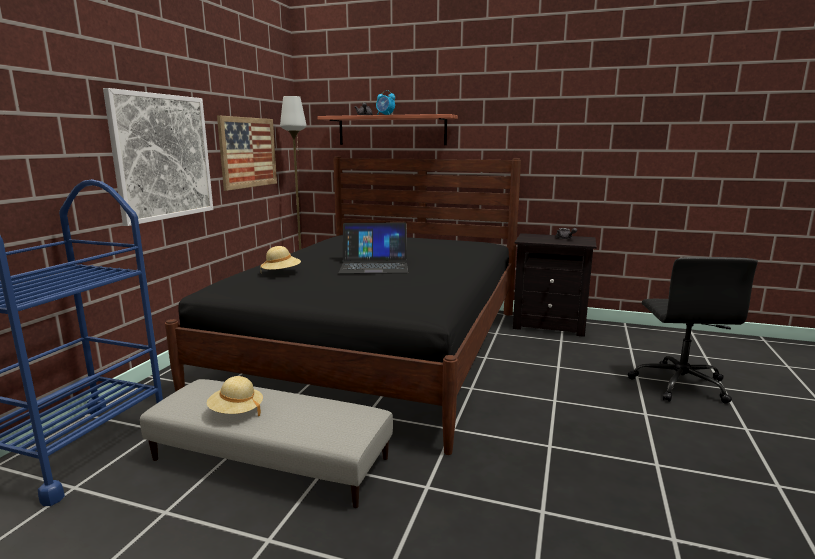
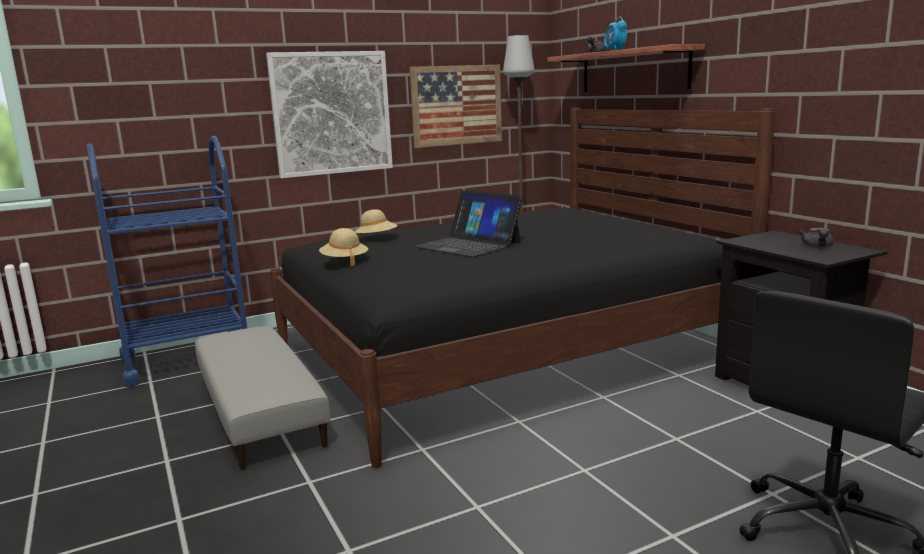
camera: 45 degrees right, 0 degrees up
(236, 412) = (234, 355): beige hat -> beige hat (344, 261)

